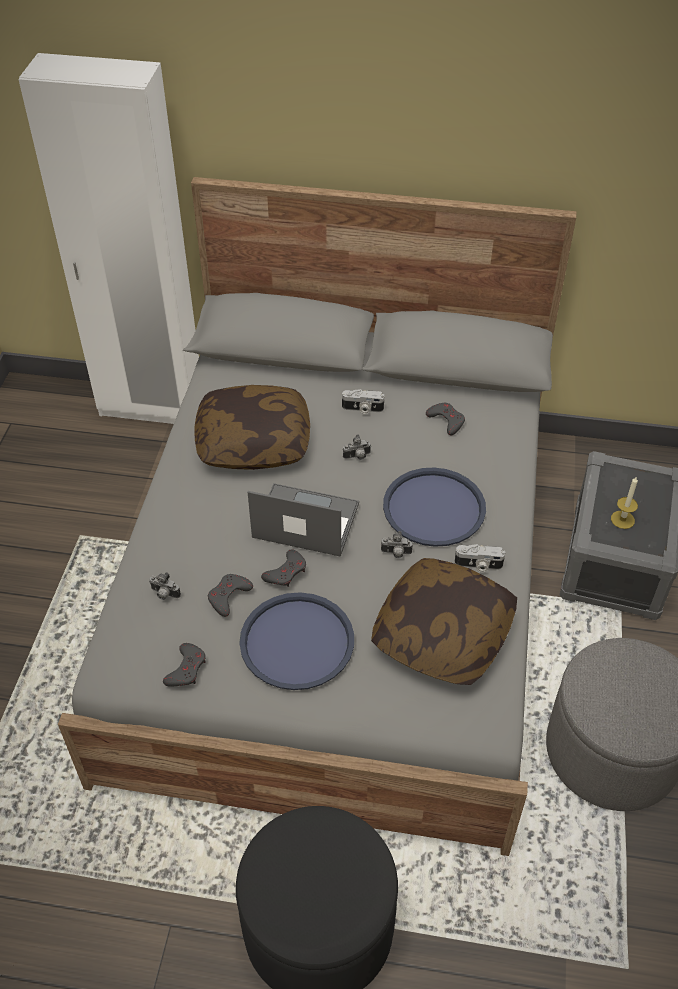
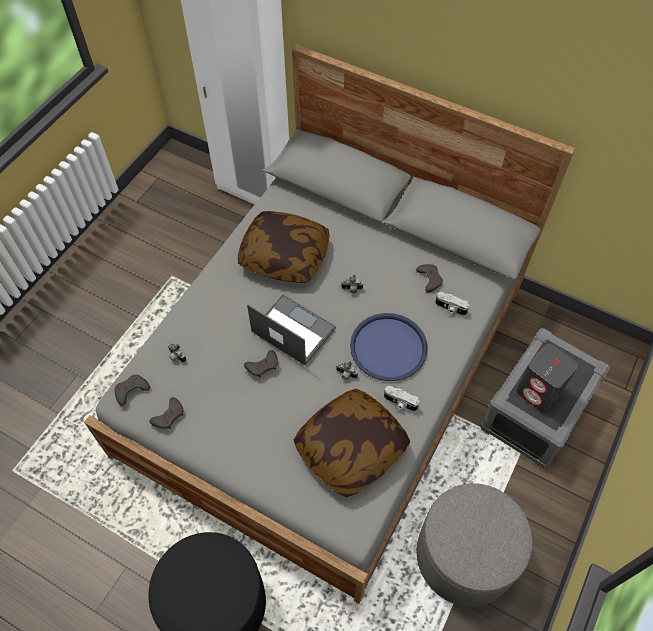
camera: 20 degrees right, 10 degrees up
(228, 596) = (216, 372): grey game controller -> grey game controller (131, 390)
(297, 641) = (248, 420): blue tray -> none
(362, 409) = (372, 251): camera -> camera (450, 308)
(622, 519) = (539, 391): candle -> grey speaker

